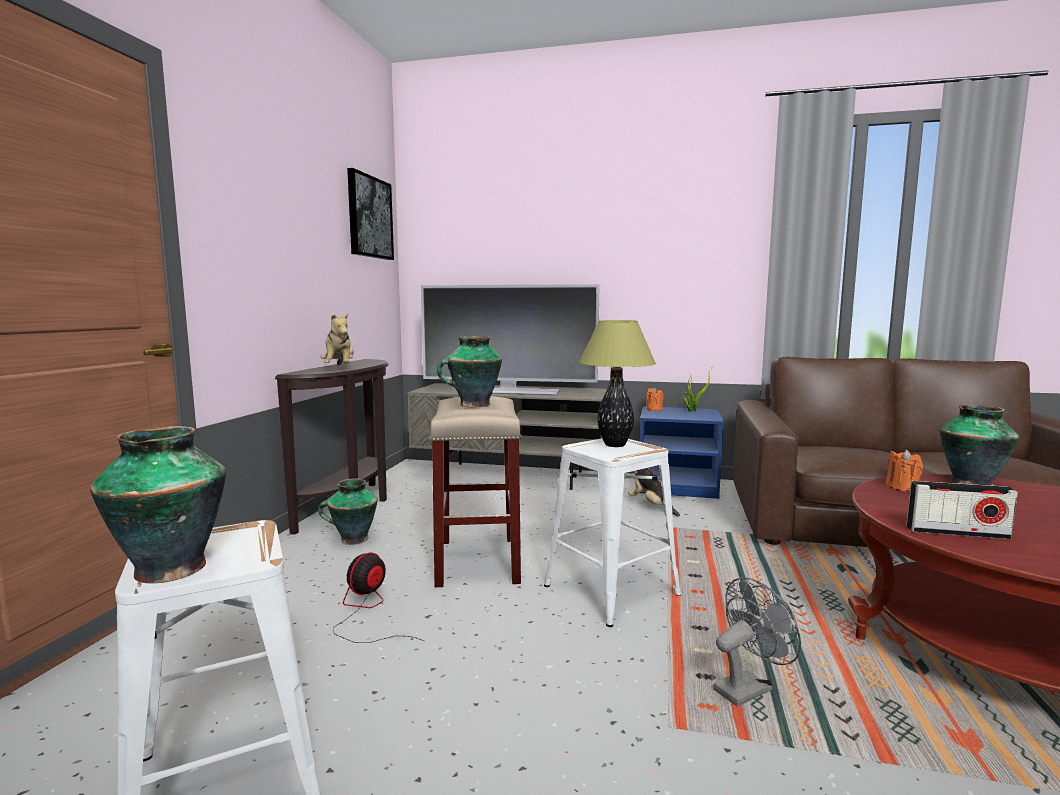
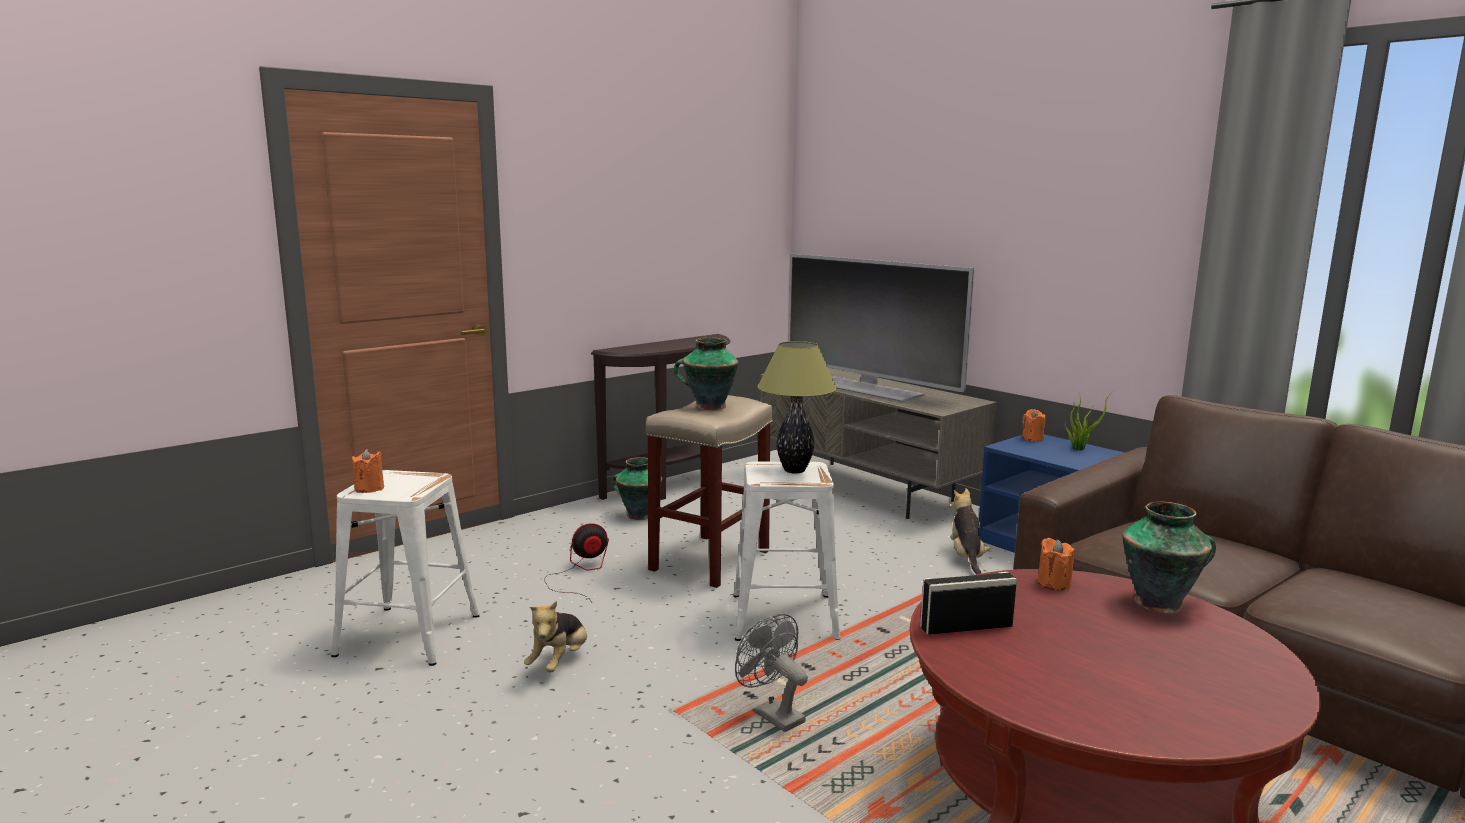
camera: 35 degrees right, 5 degrees up
(169, 568) = (369, 489): vase -> orange candle
(339, 368) = (658, 347): plush toy -> plush toy (559, 662)
(369, 217) = (742, 176): picture -> none
(748, 687) = (772, 714): grey fan -> grey fan turned 135 degrees counterclockwise
(957, 533) = (966, 627): radio -> radio turned 120 degrees clockwise

